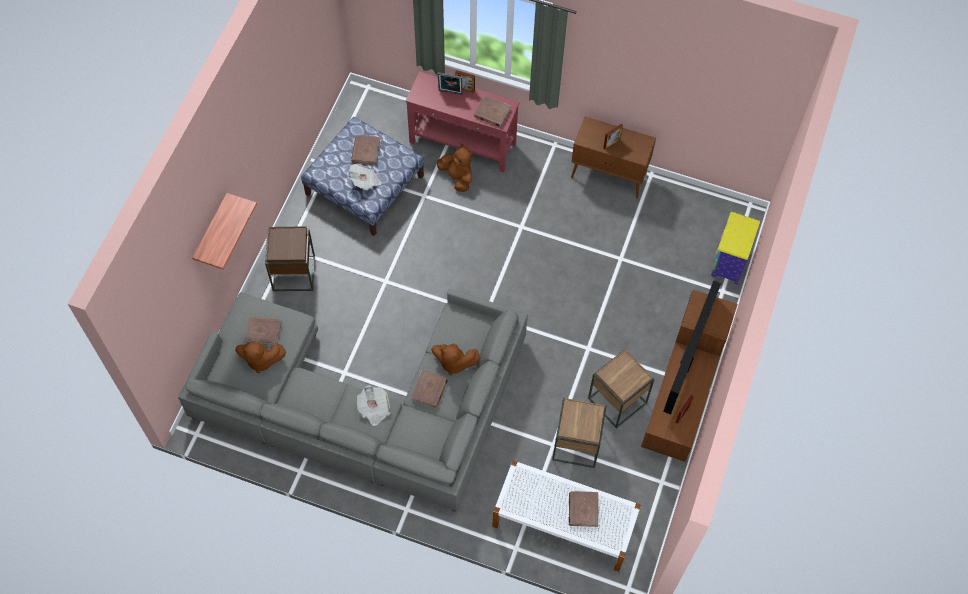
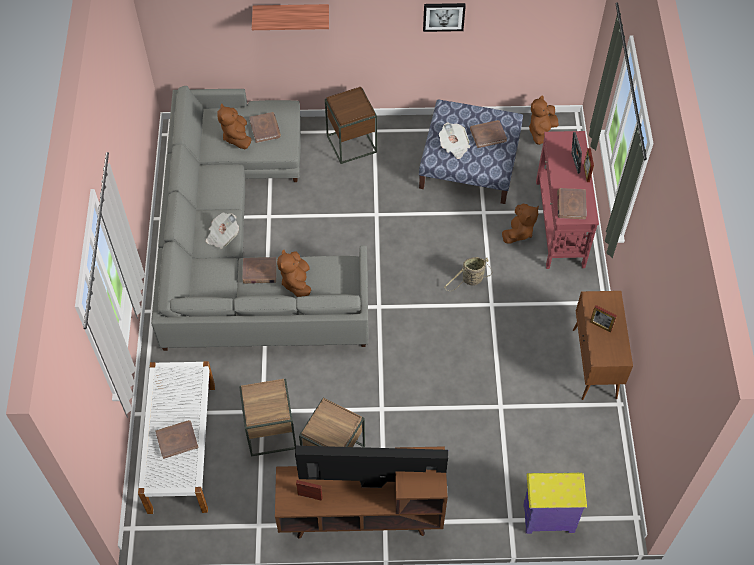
camera: 70 degrees right, 5 degrees down
(278, 110) = (443, 16): none -> picture
(358, 116) = (541, 131): none -> brown plush toy
(490, 232) = (471, 280): none -> basket

